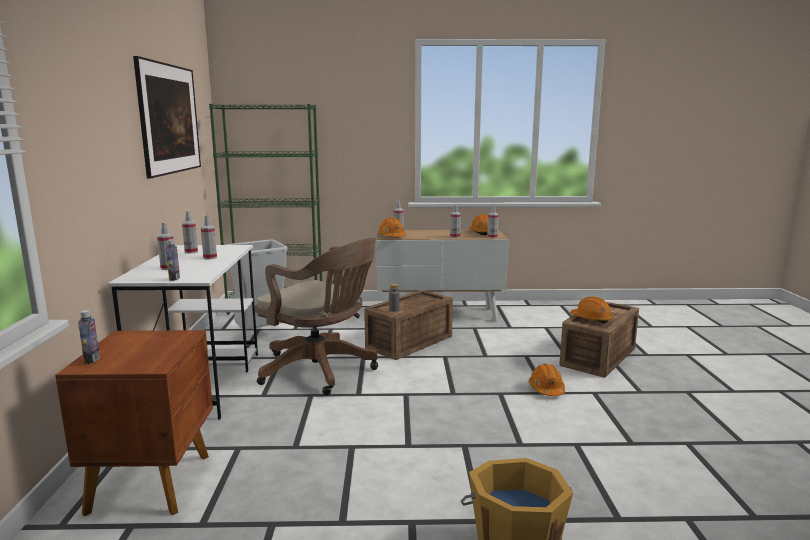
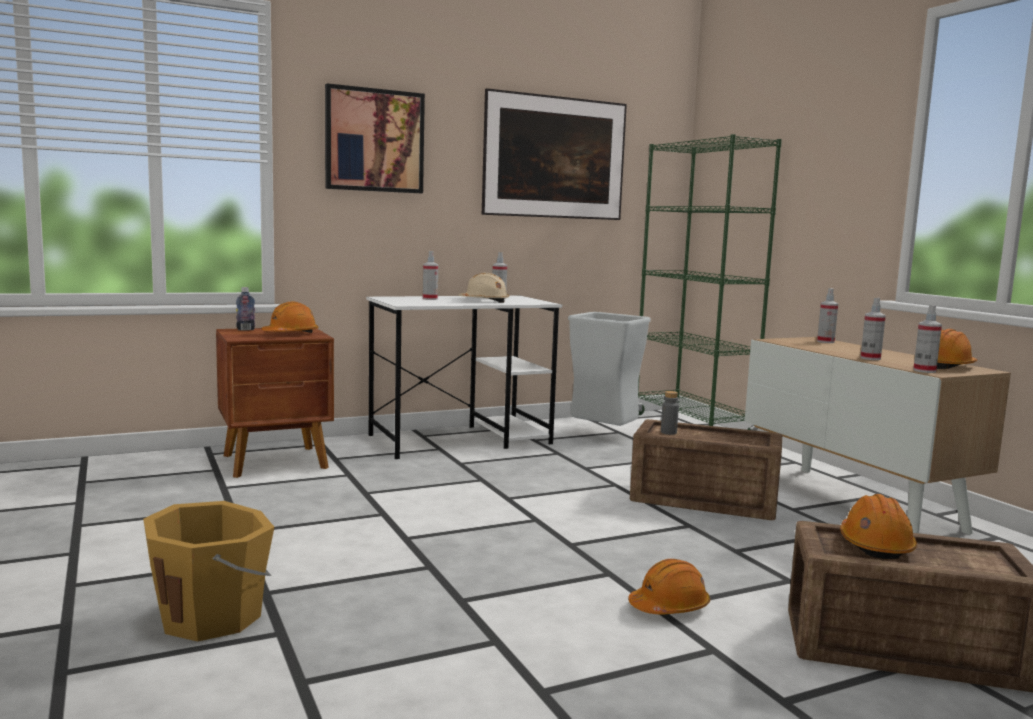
camera: 65 degrees right, 5 degrees down
(83, 114) = (374, 140): none -> picture
(174, 279) = (396, 301): bottle -> none
(210, 257) = (484, 301): spray bottle -> beige hard hat
(321, 371) = (547, 474): brown office chair -> none
(392, 236) = (785, 341): orange hard hat -> orange hard hat (291, 334)

